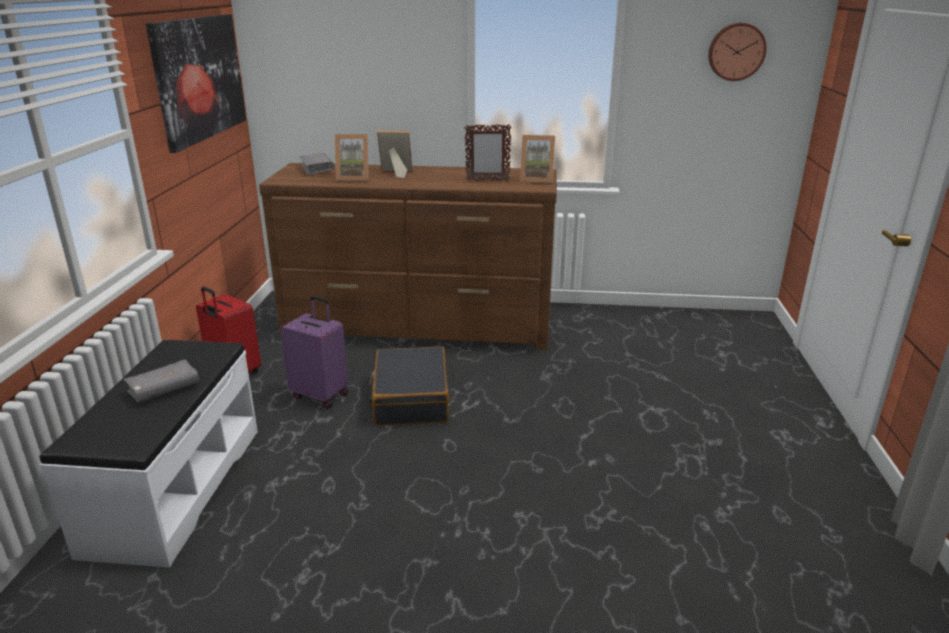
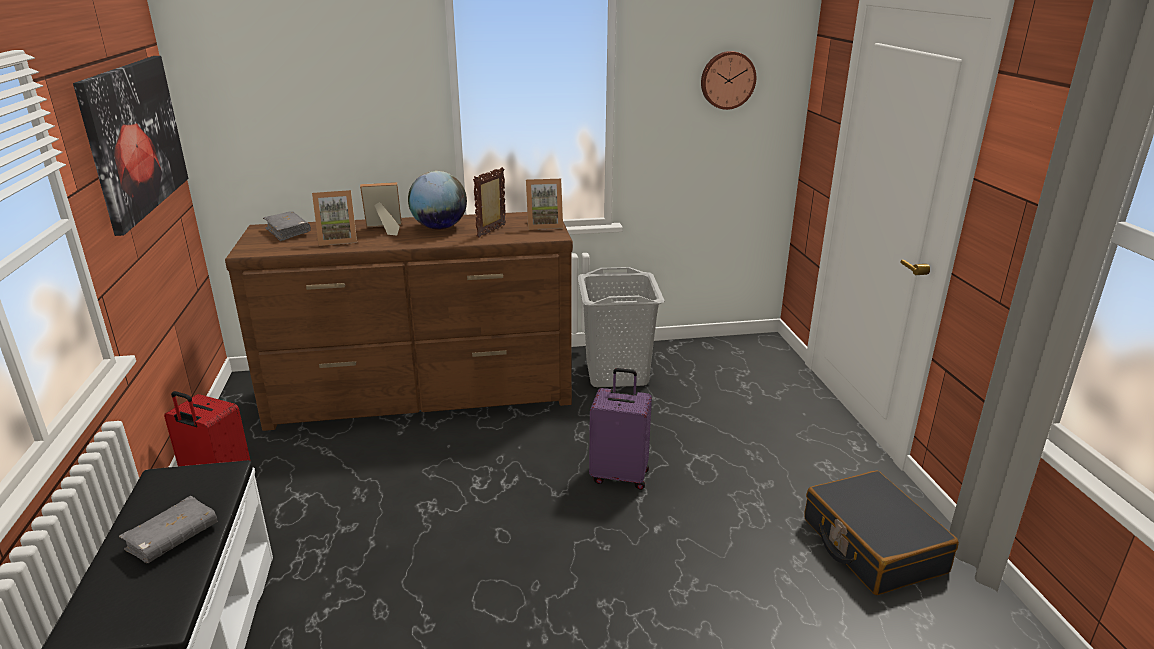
camera: 15 degrees left, 0 degrees up
(321, 395) = (335, 497): purple suitcase -> purple suitcase (620, 475)
(410, 399) = (441, 485): black suitcase -> black suitcase (872, 545)
(443, 175) = (439, 228): none -> globe
(487, 180) = (492, 231): picture frame -> picture frame turned 135 degrees clockwise
(599, 329) = (617, 373): none -> grey laundry basket

